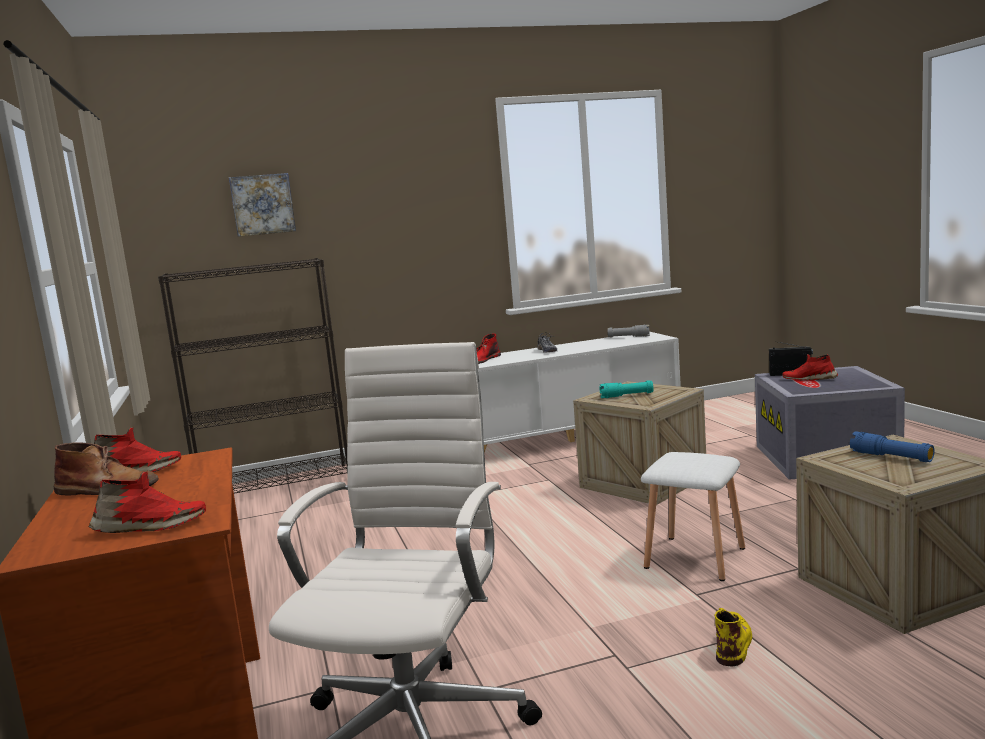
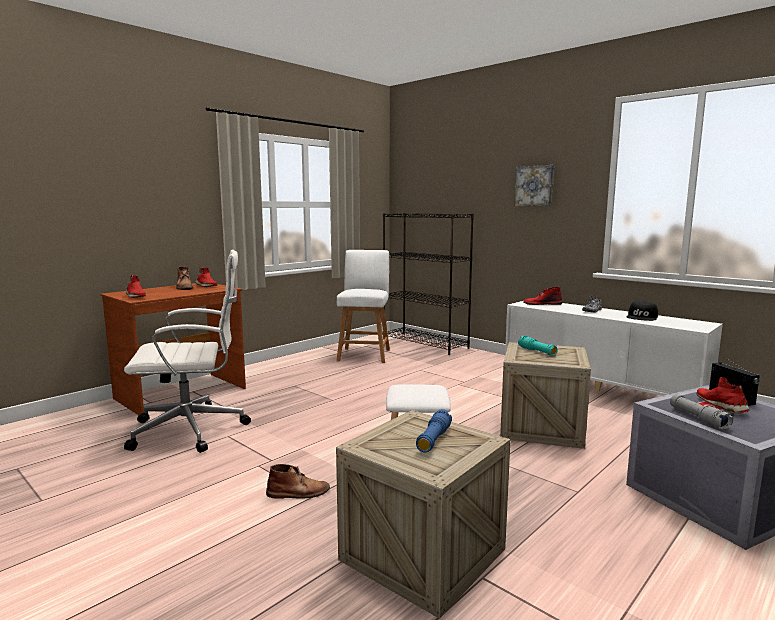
camera: 60 degrees right, 0 degrees up
(250, 532) = (364, 354): none -> white stool
(262, 204) = (453, 177): picture -> picture (534, 186)
(597, 343) = (642, 317): none -> black cap
(628, 337) = (682, 321): grey flashlight -> grey flashlight (698, 418)
(732, 642) = (298, 493): yellow boot -> brown boot

